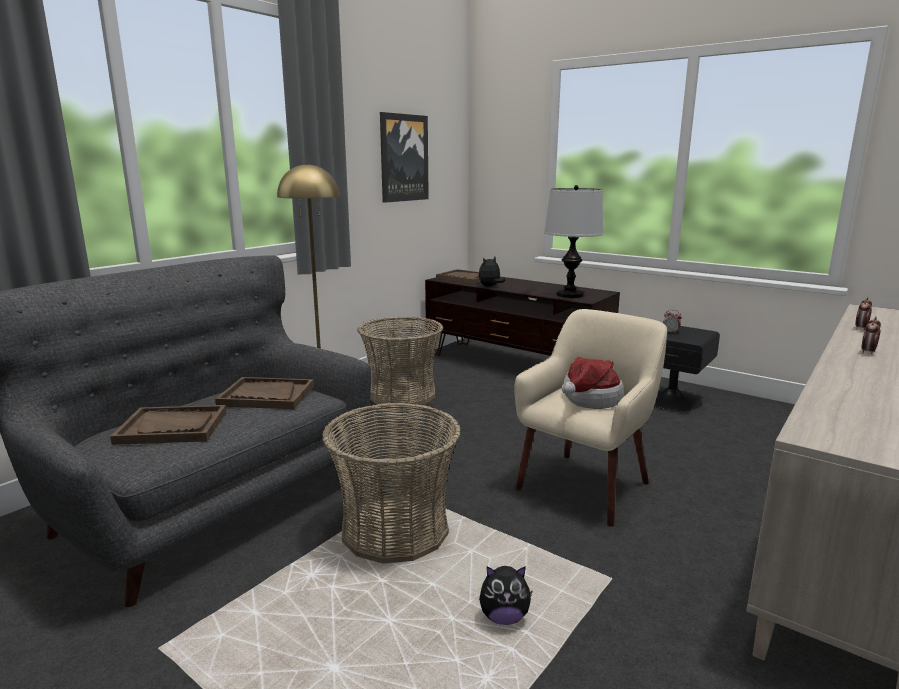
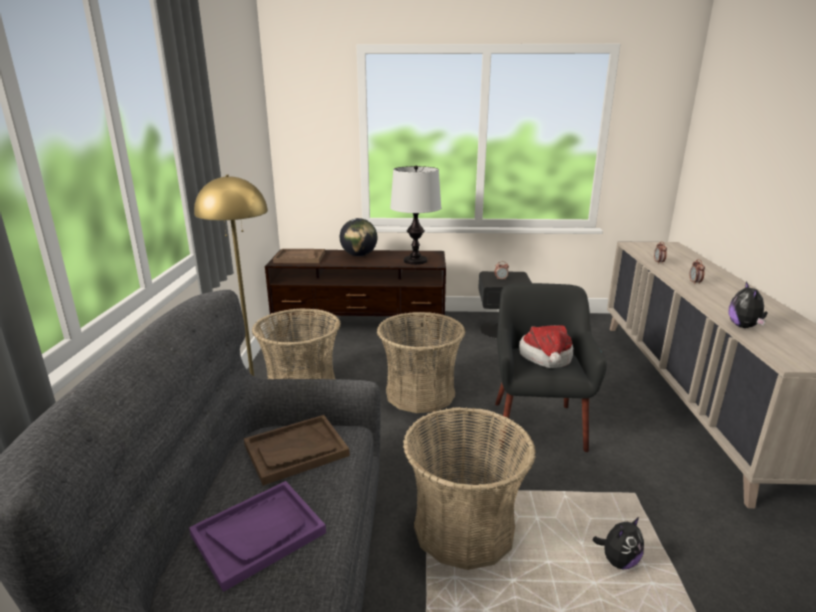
camera: 35 degrees left, 5 degrees up
(172, 427) = (258, 533): brown tray -> purple tray
(403, 158) = (237, 145): picture -> none
(490, 287) = (339, 264): plush toy -> plush toy (744, 326)
(499, 426) = (420, 393): none -> basket
(522, 284) = (359, 255): none -> globe
(585, 485) = (536, 424): beige armchair -> black armchair

